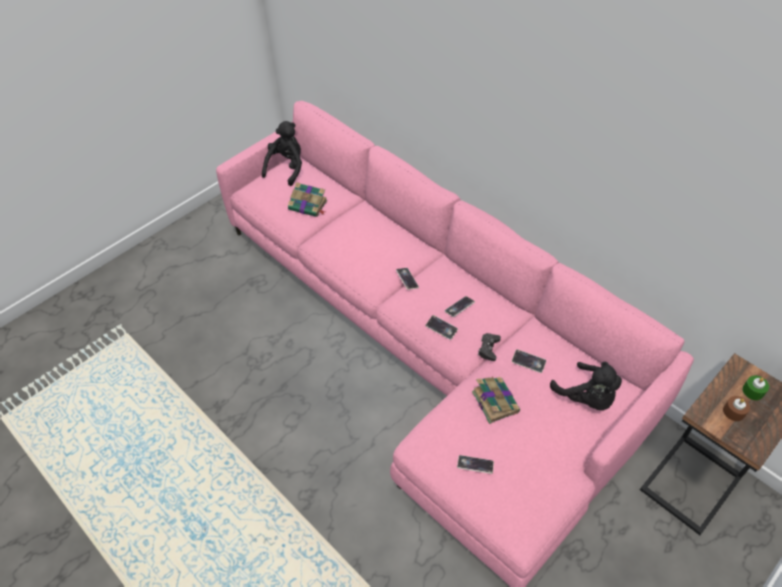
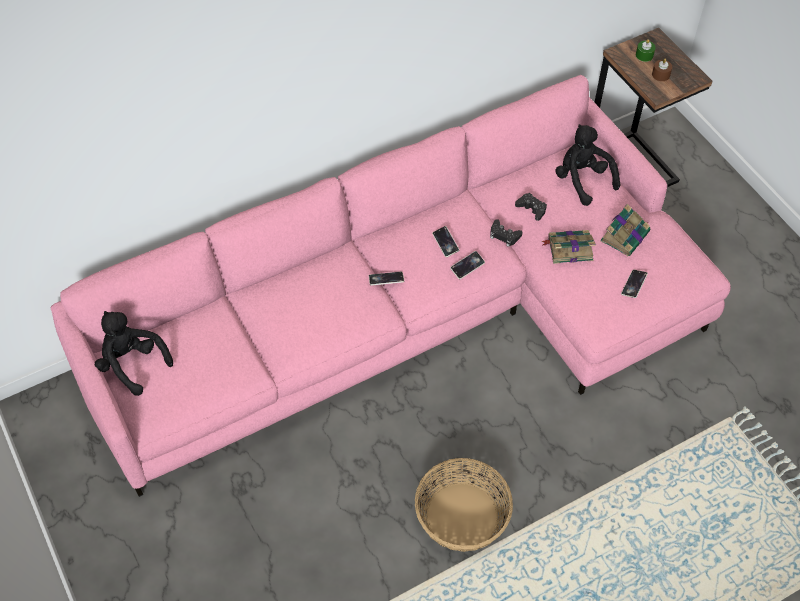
camera: 75 degrees left, 5 degrees up
(259, 420) = (461, 515): none -> basket
(309, 205) = (220, 352): book -> book (625, 235)
(528, 362) = (531, 209): phone -> black game controller
(586, 398) = (582, 180): black plush toy -> black plush toy turned 105 degrees counterclockwise

